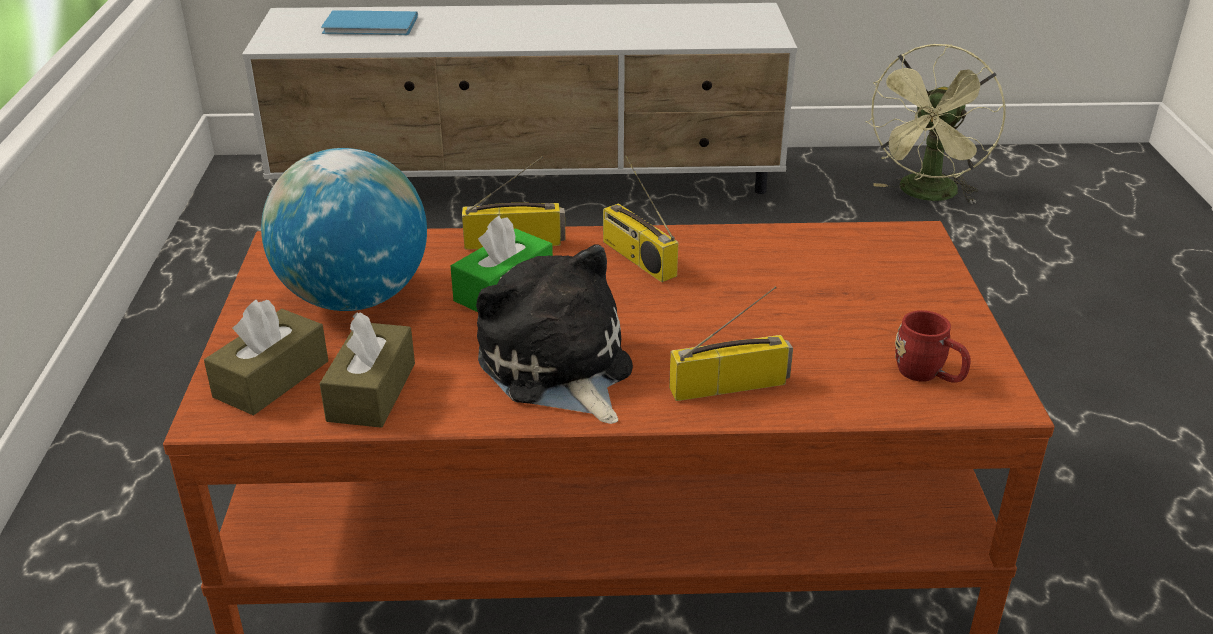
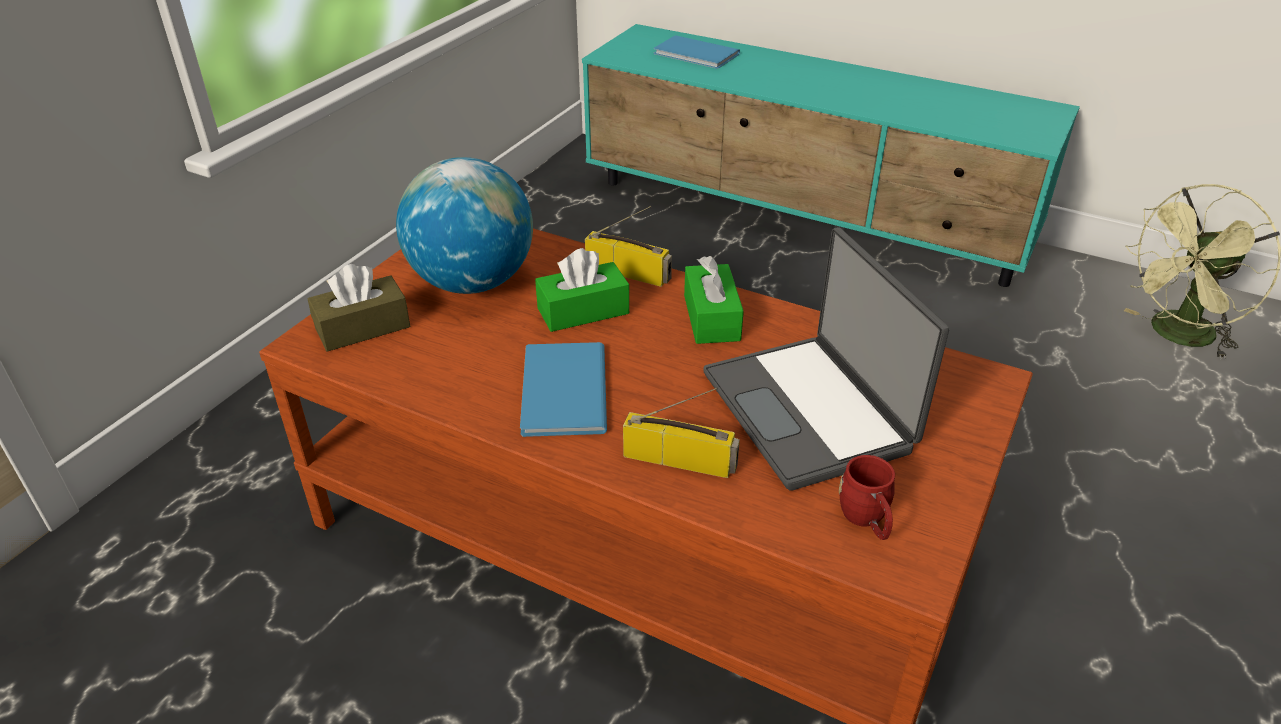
camera: 30 degrees right, 5 degrees up
(372, 392) = (415, 362): brown tissue box -> none
(532, 182) = (803, 219): white tv stand -> turquoise tv stand
(558, 368) = (560, 393): plush toy -> blue book
(636, 258) = (711, 318): radio -> green tissue box
(800, 307) = (810, 411): none -> laptop

